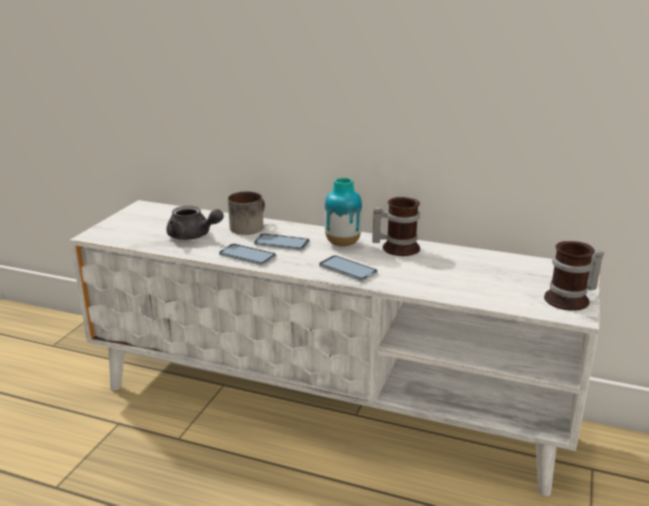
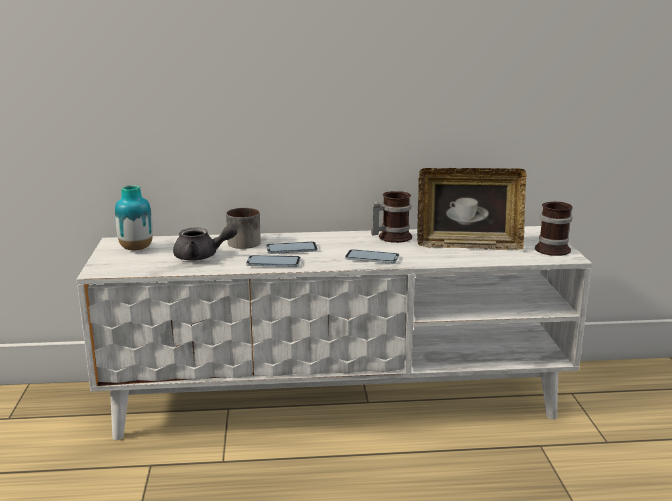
camera: 25 degrees left, 5 degrees down
(342, 243) = (344, 241): vase -> vase (136, 248)
(470, 274) = (468, 245): none -> picture frame

